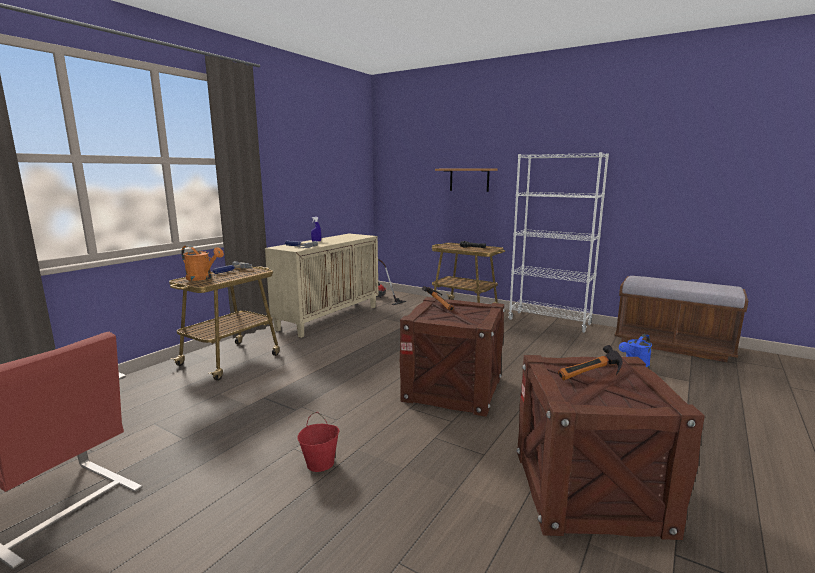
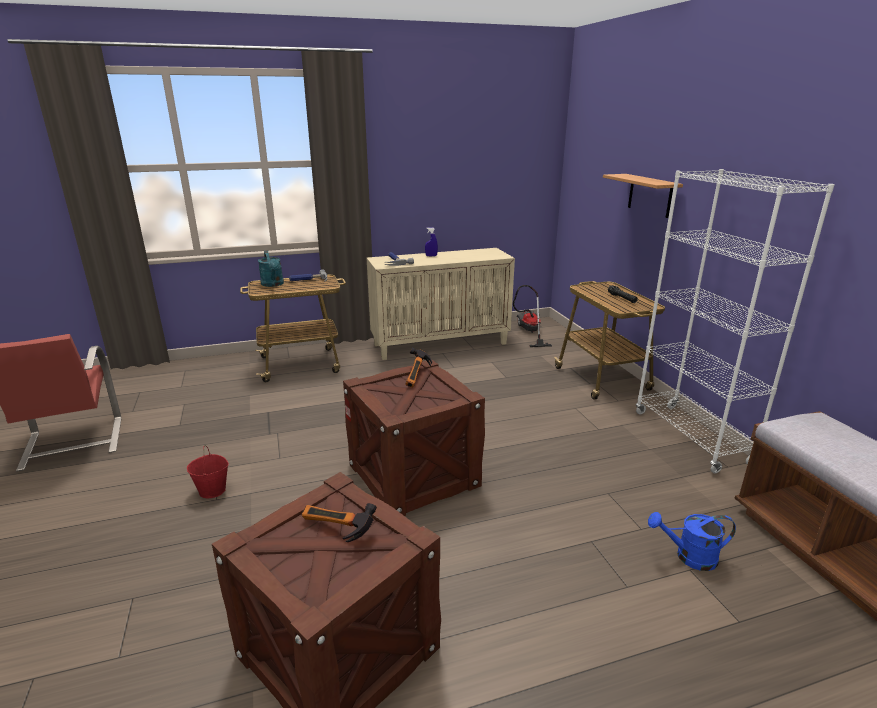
camera: 40 degrees right, 10 degrees up
(202, 278) = (273, 284): orange watering can -> turquoise watering can

